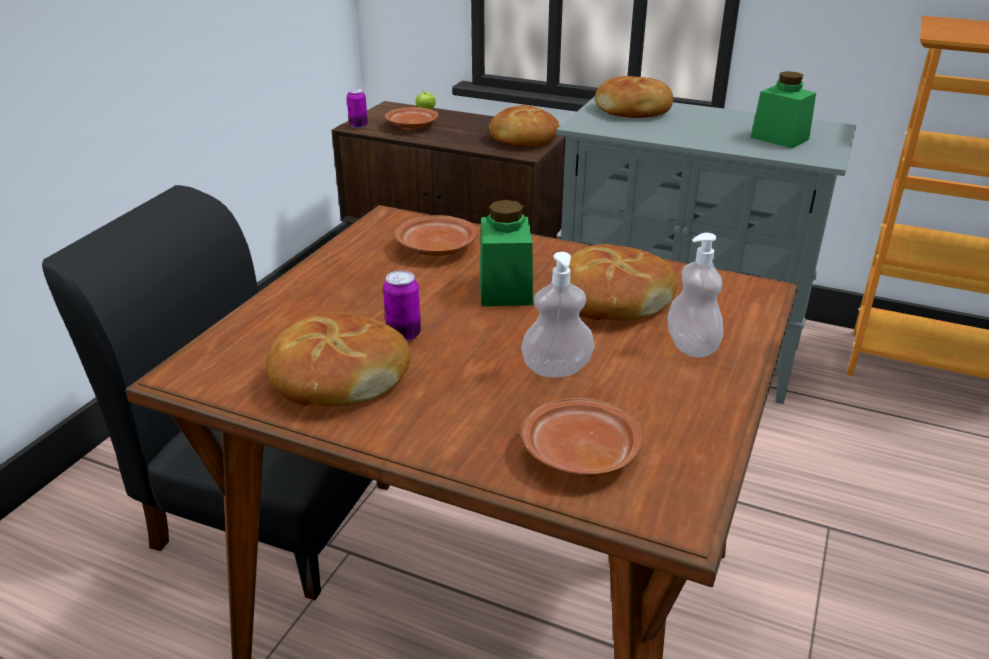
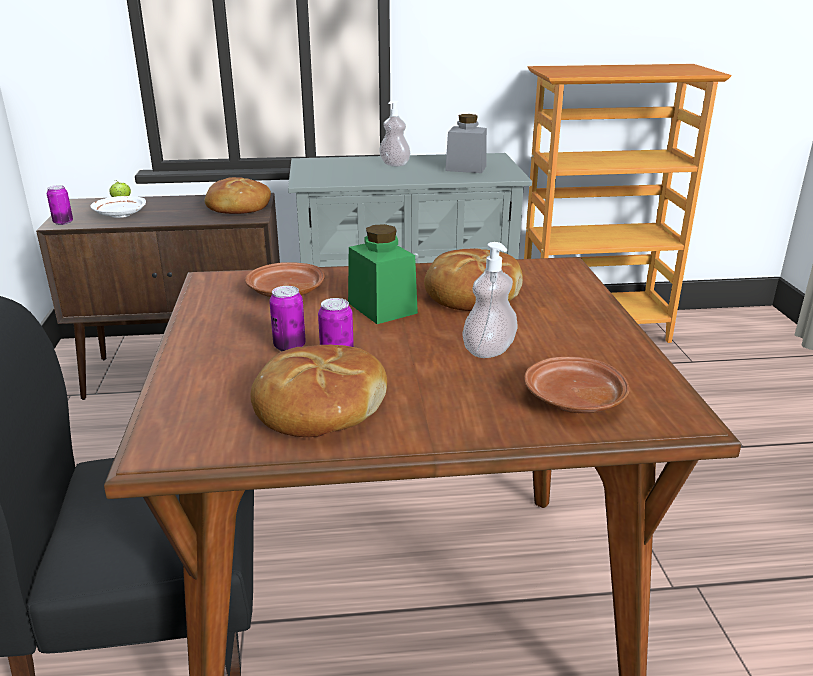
camera: 30 degrees left, 5 degrees down
(379, 307) = (289, 346): none -> can
(411, 126) = (120, 214): brown plate -> white plate
(634, 111) = (336, 166): bread -> none
(691, 346) = (563, 311): soap dispenser -> soap dispenser (394, 164)
(779, 138) = (466, 168): green jar -> grey jar

